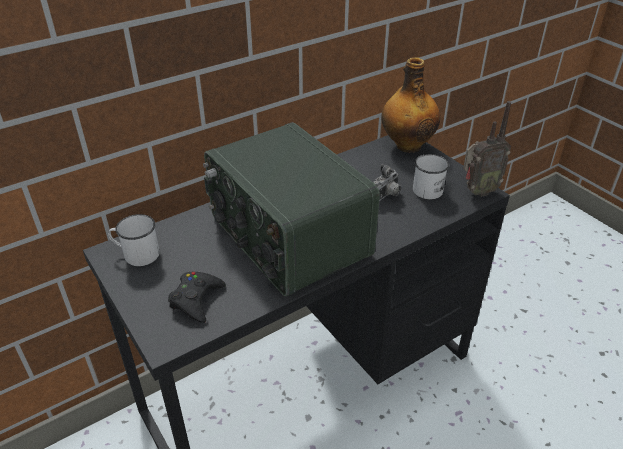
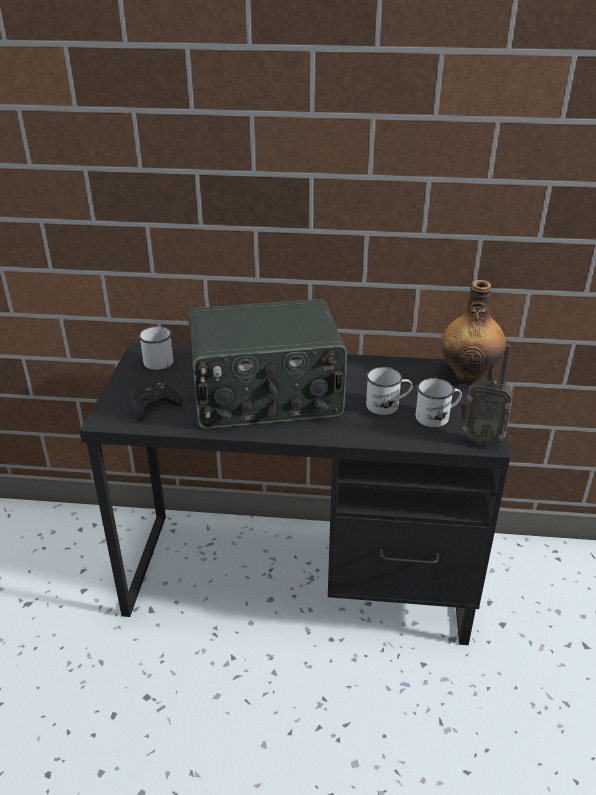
camera: 40 degrees right, 5 degrees down
(287, 237) = (266, 397): radio -> radio turned 105 degrees counterclockwise
(386, 196) = (387, 405): camera -> white mug

